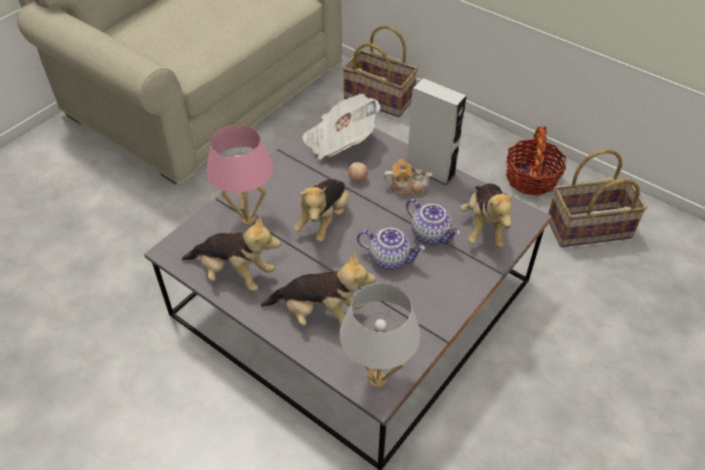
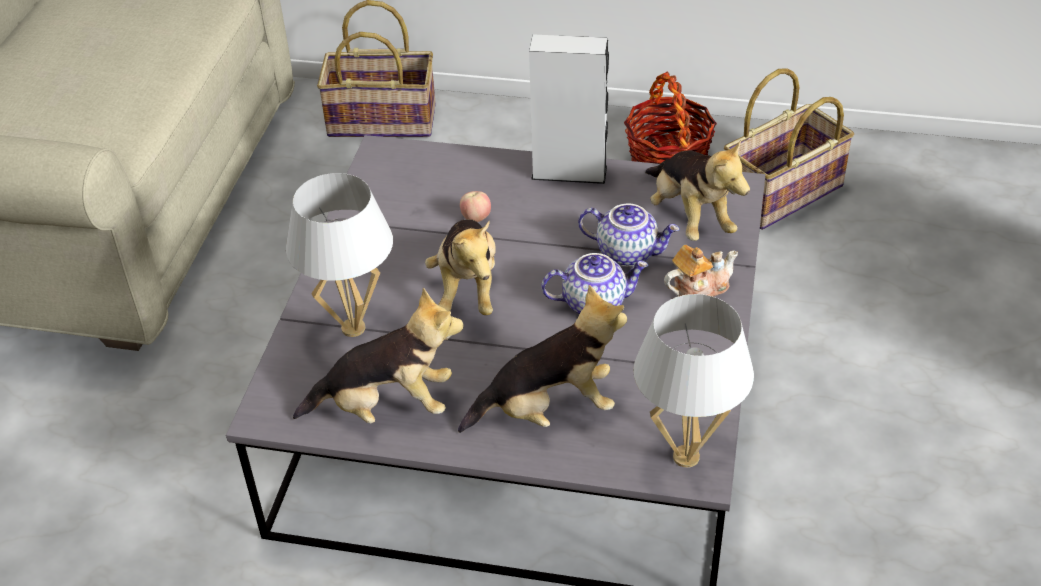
camera: 25 degrees left, 5 degrees down
(248, 219) = (353, 328): pink table lamp -> white table lamp
(340, 141) = (413, 178): newspaper -> none
(406, 187) = (552, 205): teapot -> teapot (698, 288)

